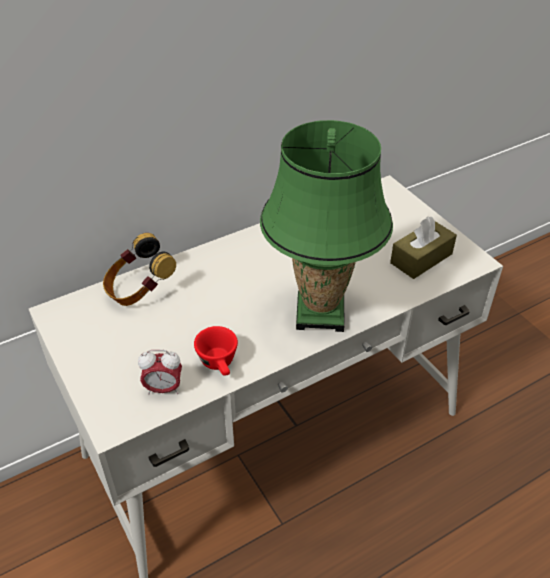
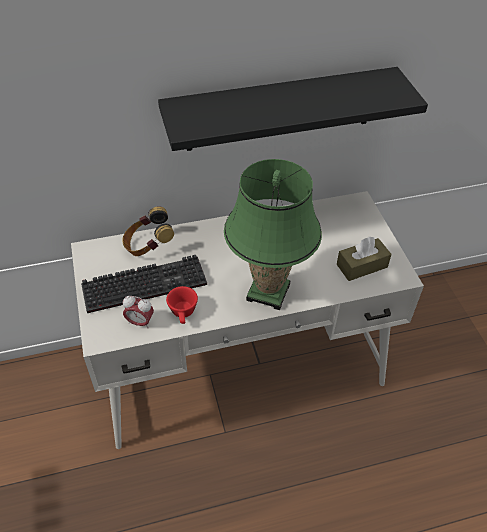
camera: 15 degrees right, 5 degrees up
(153, 337) = (146, 283): none -> keyboard
(284, 76) = (280, 109): none -> black shelf

